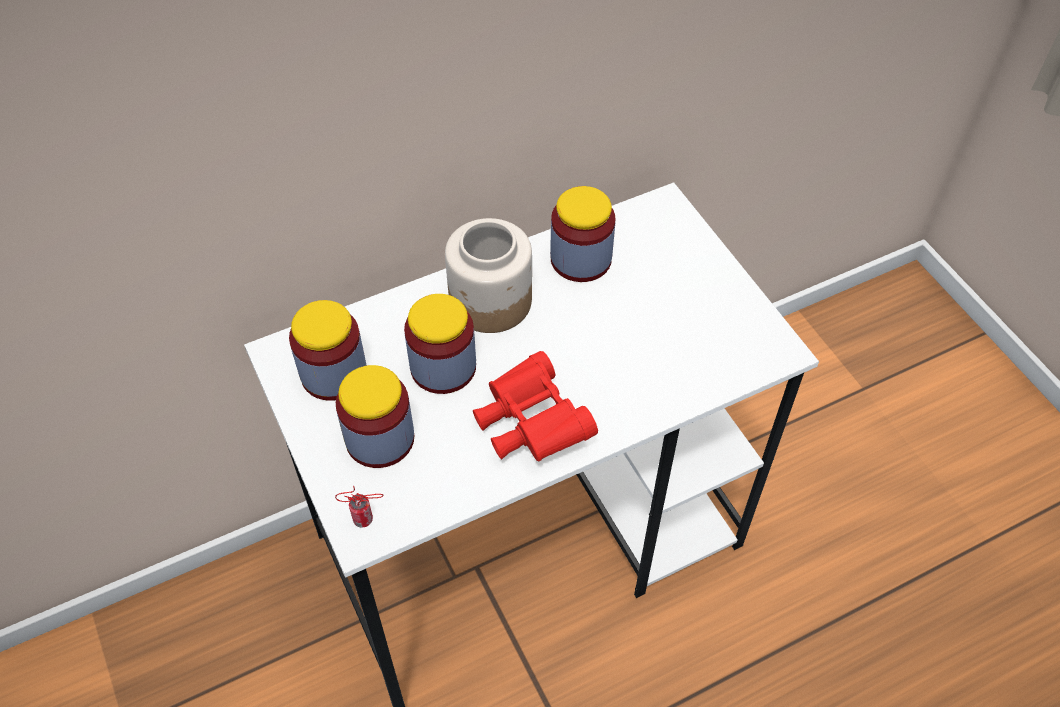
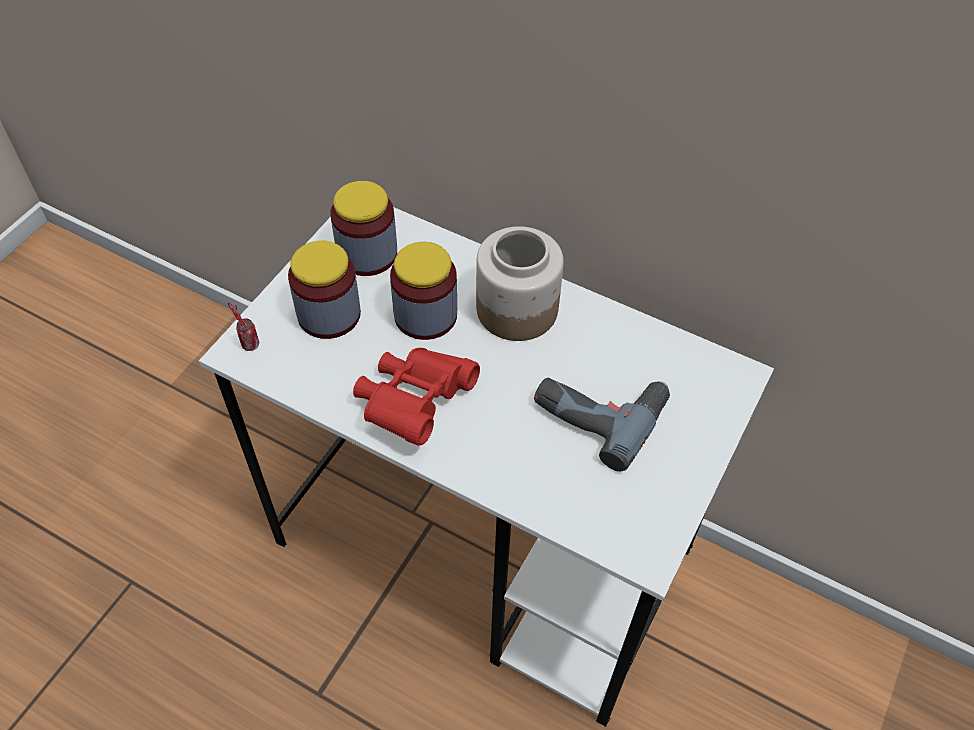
camera: 55 degrees right, 0 degrees up
(581, 259) = (616, 346): jar -> none
(633, 305) = (599, 410): none -> power drill

